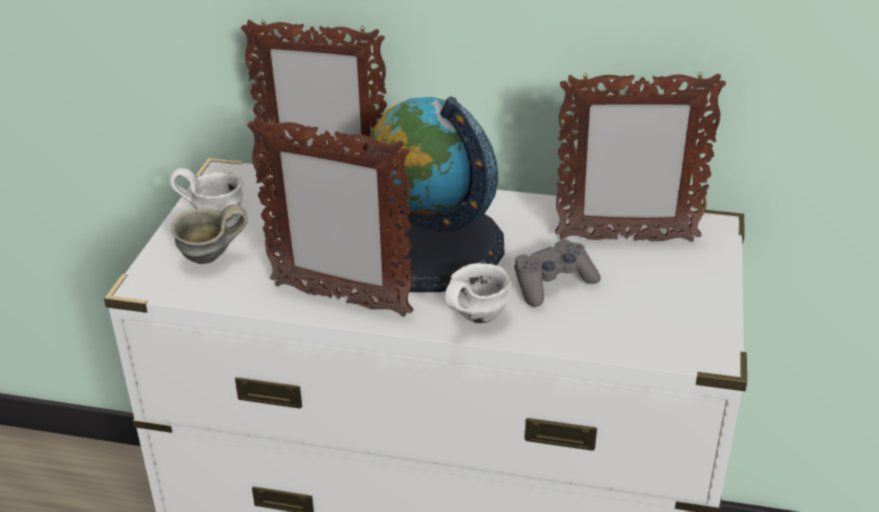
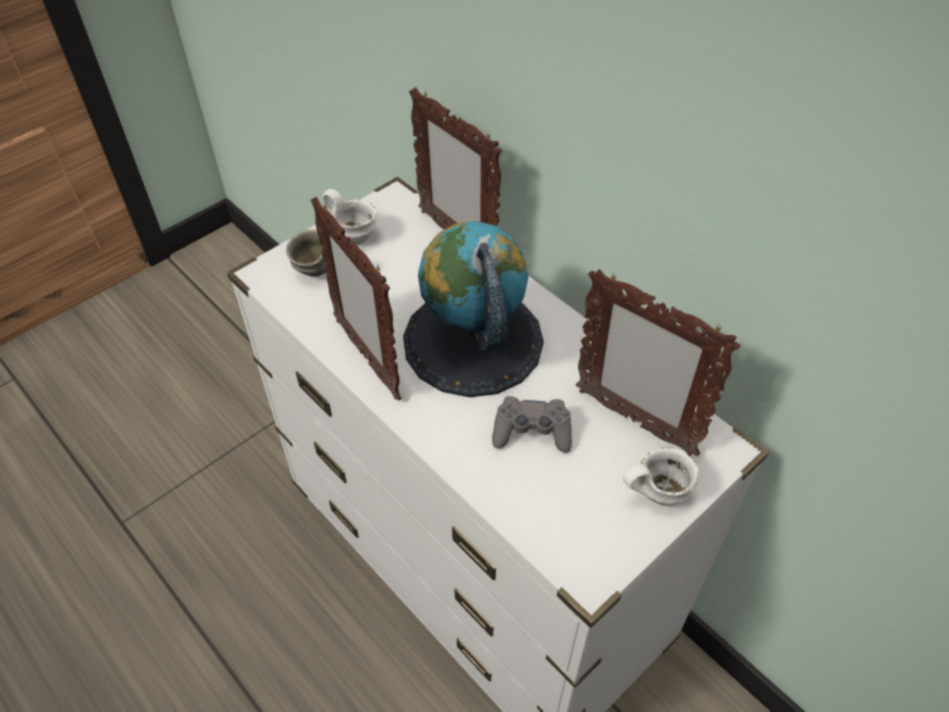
camera: 35 degrees right, 15 degrees up
(473, 317) = (442, 429): white mug -> white mug (655, 492)

